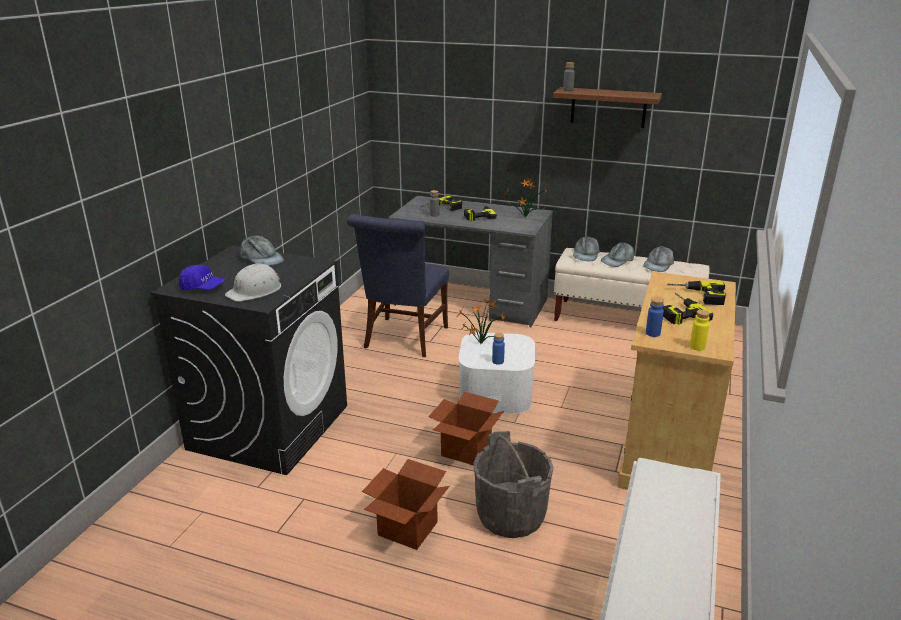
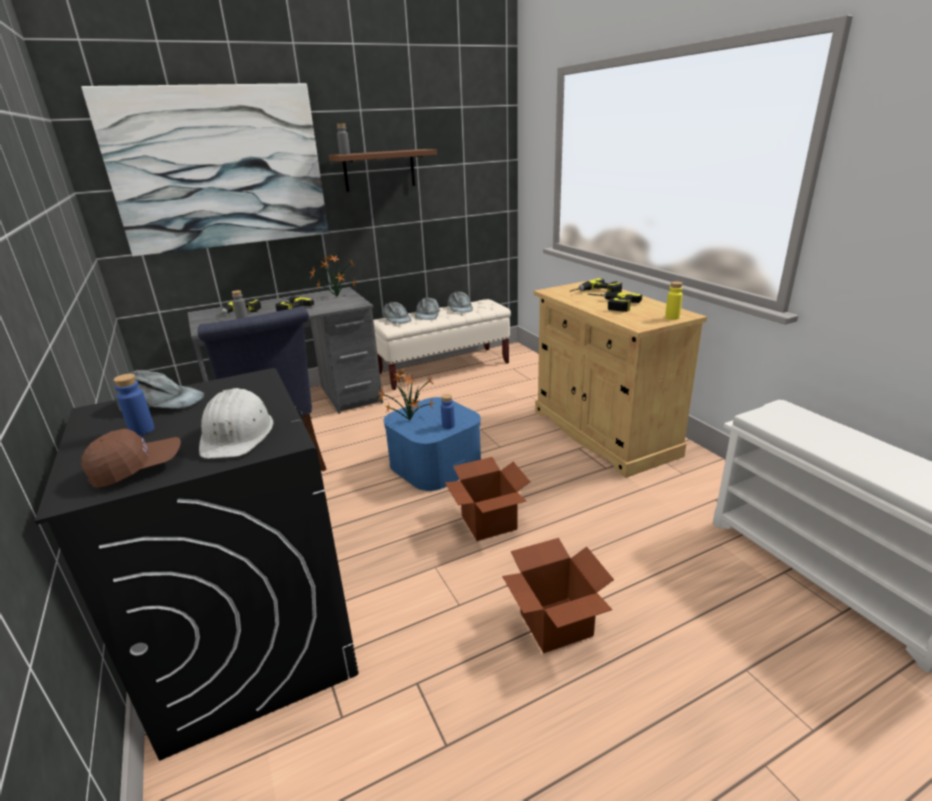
camera: 45 degrees left, 0 degrees up
(203, 288) = (137, 468): blue cap -> brown cap
(466, 87) = (220, 168): none -> picture
(496, 392) = (435, 463): white storage box -> blue storage box
(511, 515) = (603, 547): grey bucket -> none
(652, 333) = (631, 321): blue bottle -> blue bottle (142, 430)

